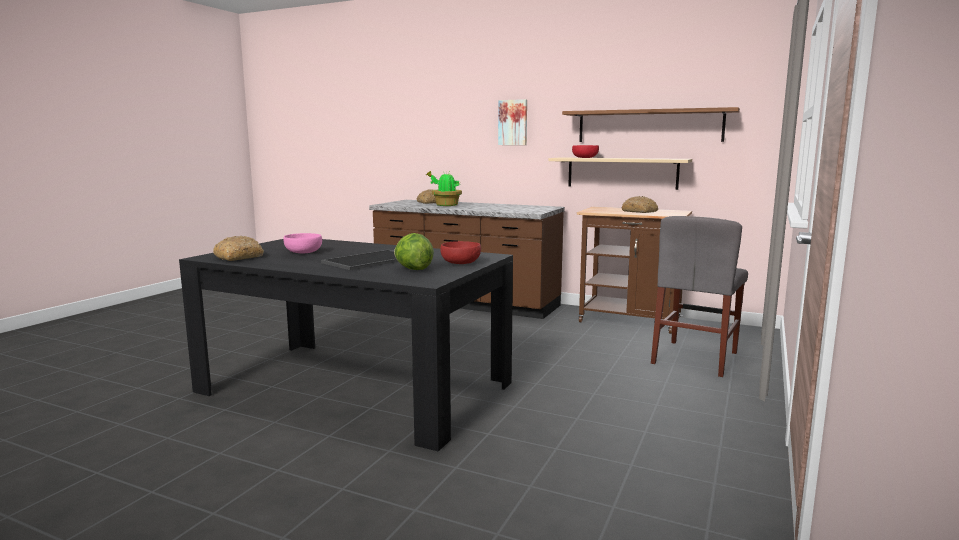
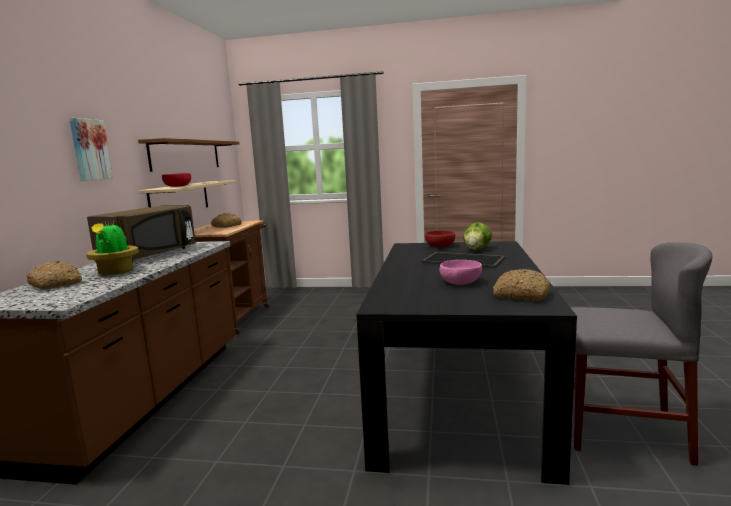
camera: 105 degrees left, 0 degrees up
(499, 207) = (151, 255): none -> brown microwave
(695, 358) = (318, 301): grey chair -> grey chair (622, 431)

